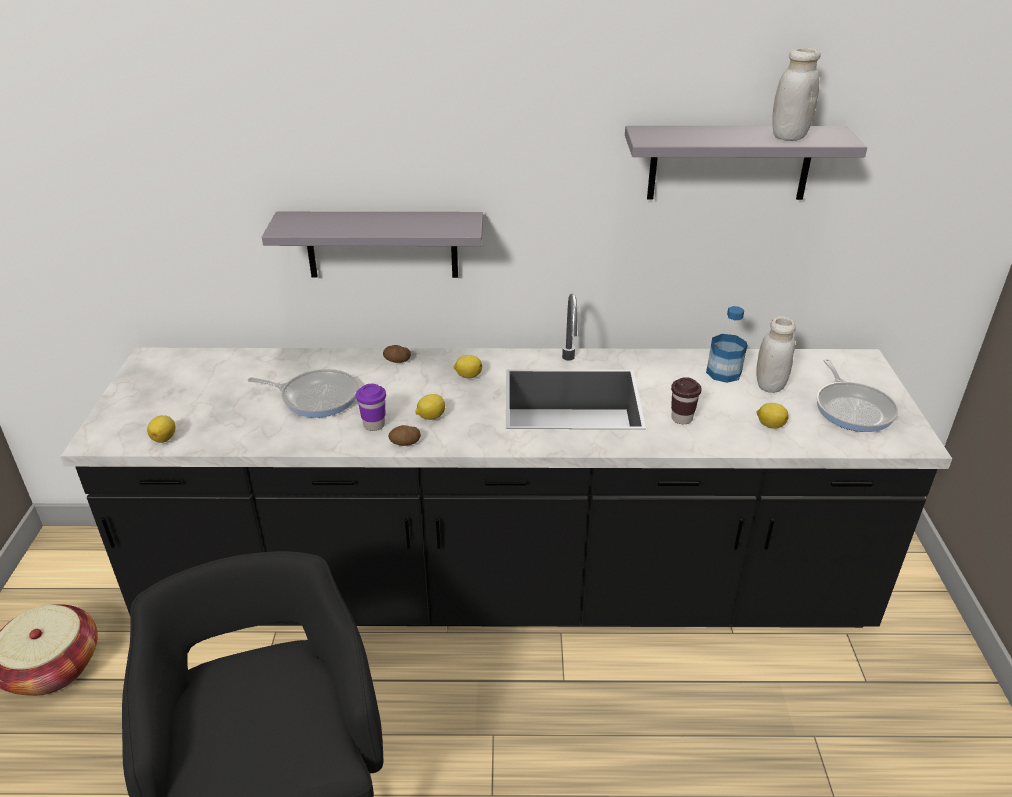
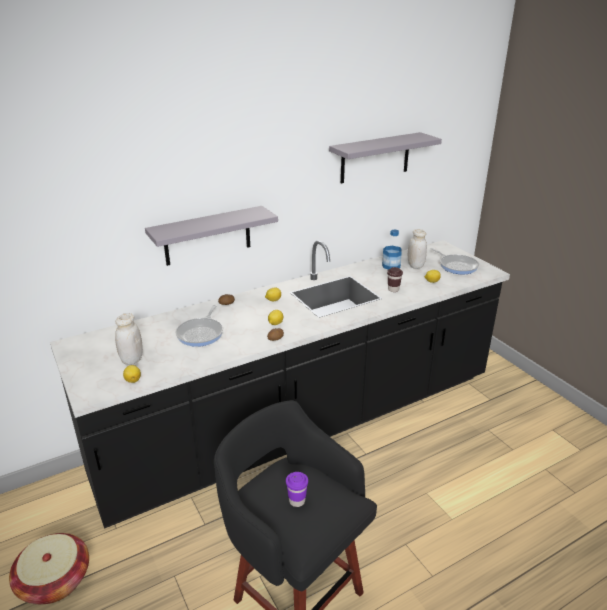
camera: 30 degrees left, 5 degrees down
(316, 397) = (201, 333): frying pan -> frying pan turned 120 degrees clockwise
(374, 425) = (249, 336): purple cup -> purple cup (297, 501)
(788, 137) = (406, 139): white jar -> white jar (132, 359)

